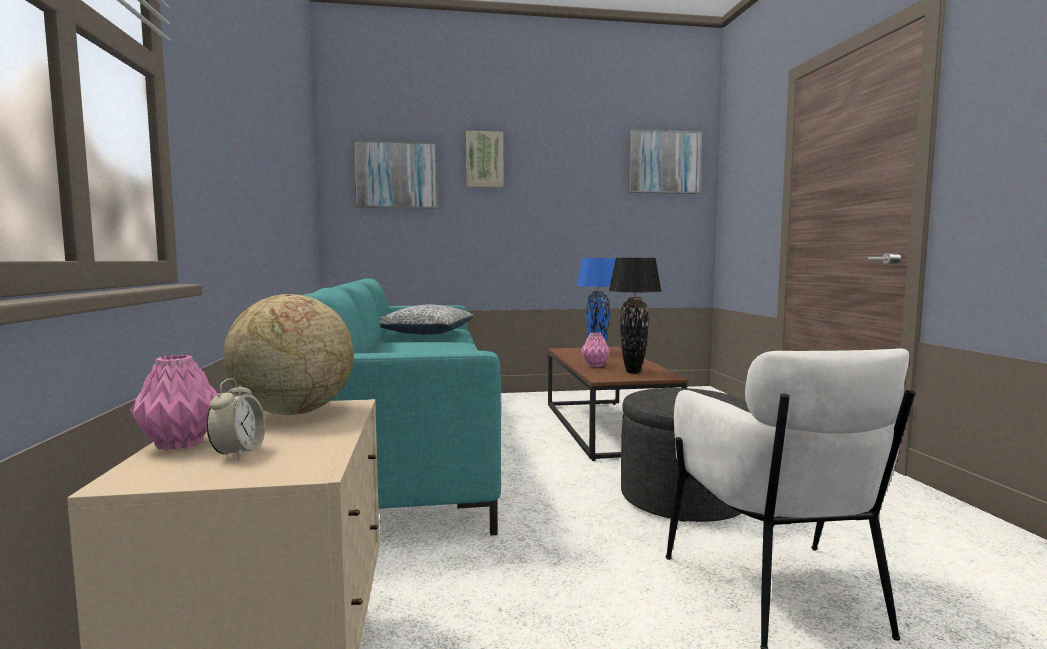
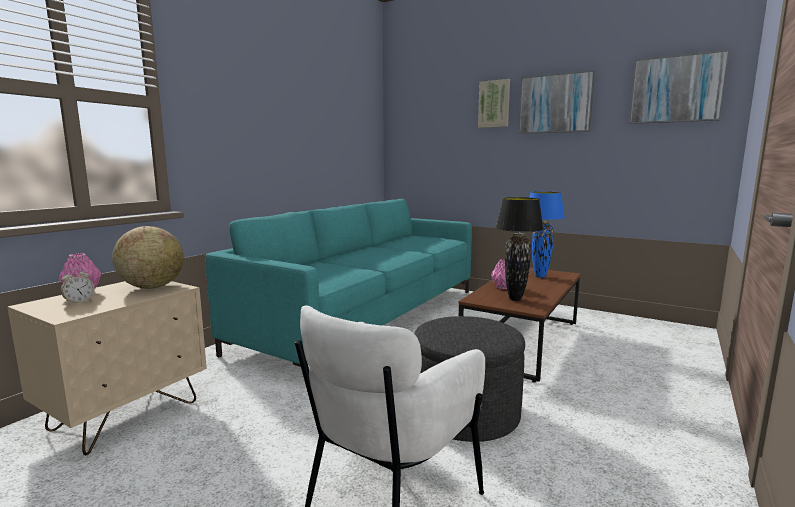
camera: 40 degrees right, 5 degrees up
(396, 175) = (430, 122): picture -> picture (555, 103)
(426, 333) = (416, 242): pillow -> none

